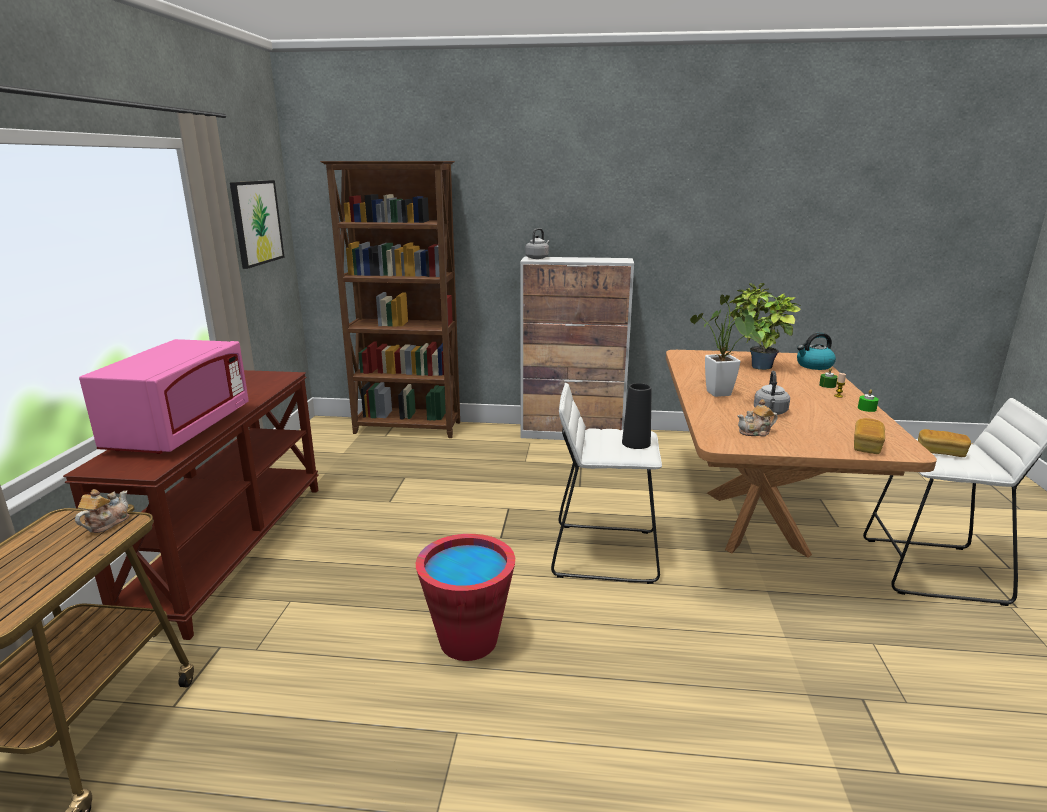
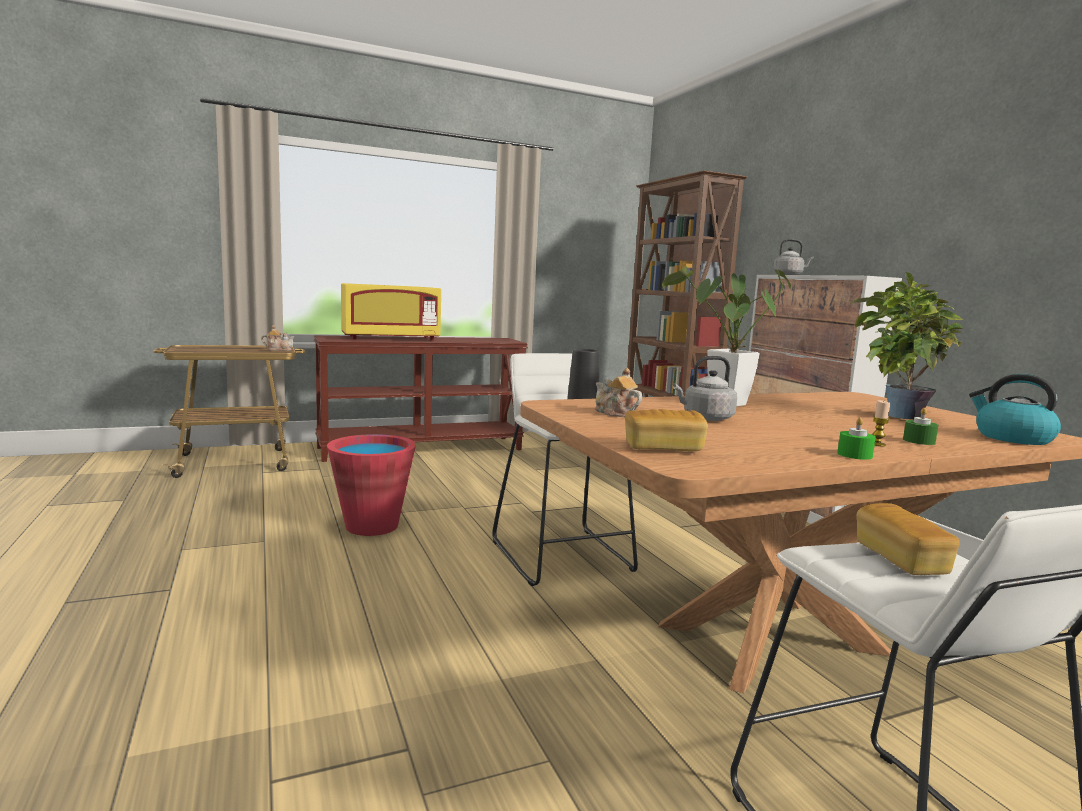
camera: 60 degrees right, 10 degrees down
(181, 430) = (390, 338): pink microwave -> yellow microwave
(256, 222) = (588, 239): picture -> none

